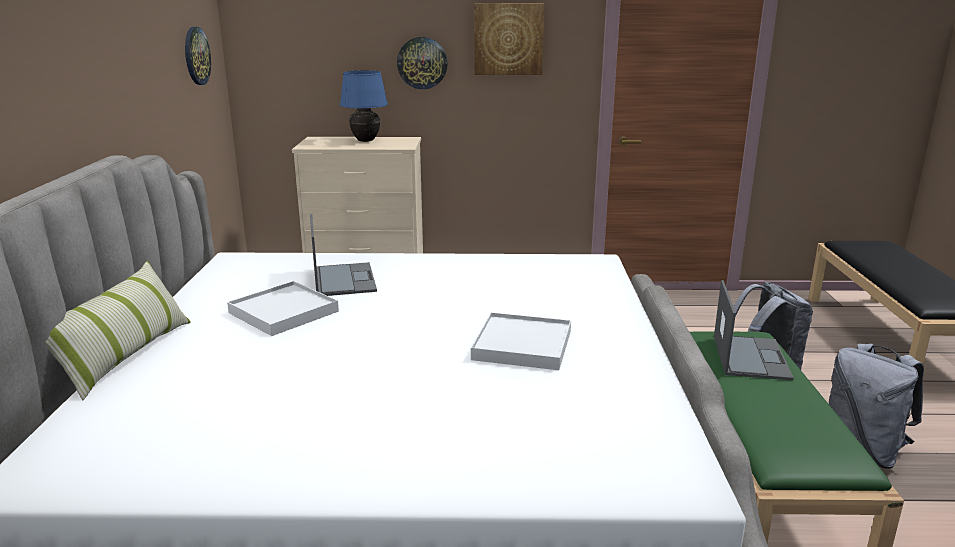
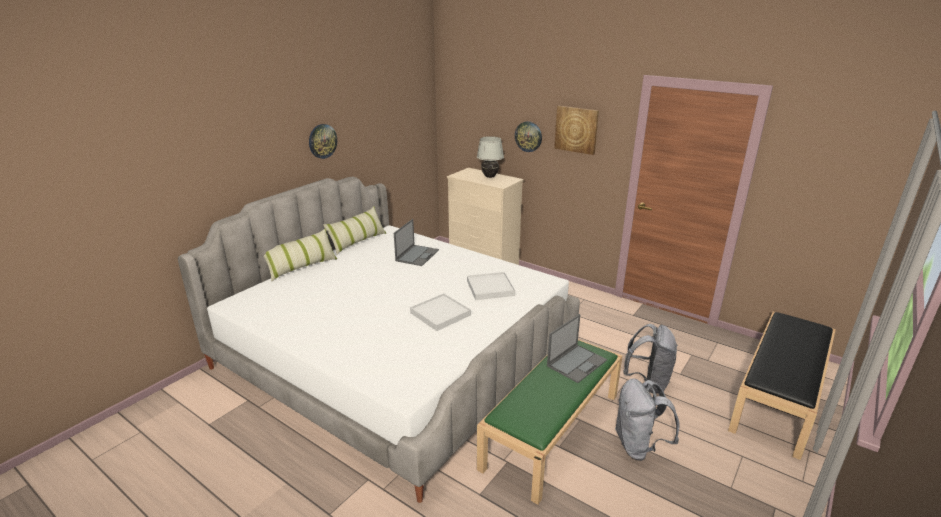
camera: 35 degrees right, 5 degrees up
(193, 287) = (357, 242): none -> pillow
(196, 56) = (408, 121): wall clock -> wall clock (322, 141)
(283, 312) = (373, 265): white tray -> white tray (490, 288)
(366, 141) = (490, 177): blue table lamp -> white table lamp

